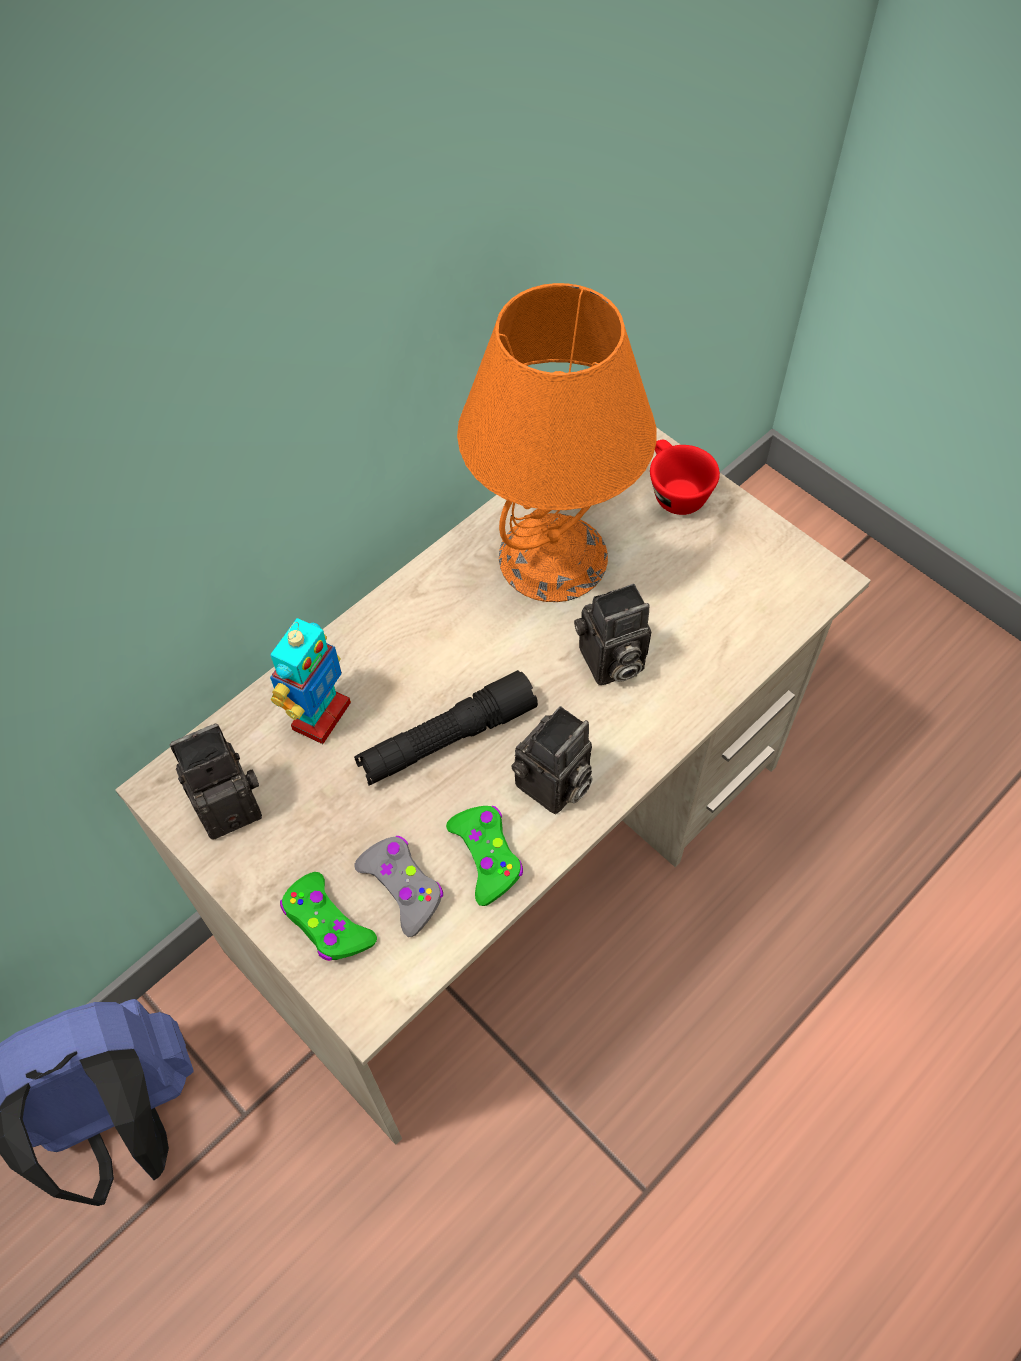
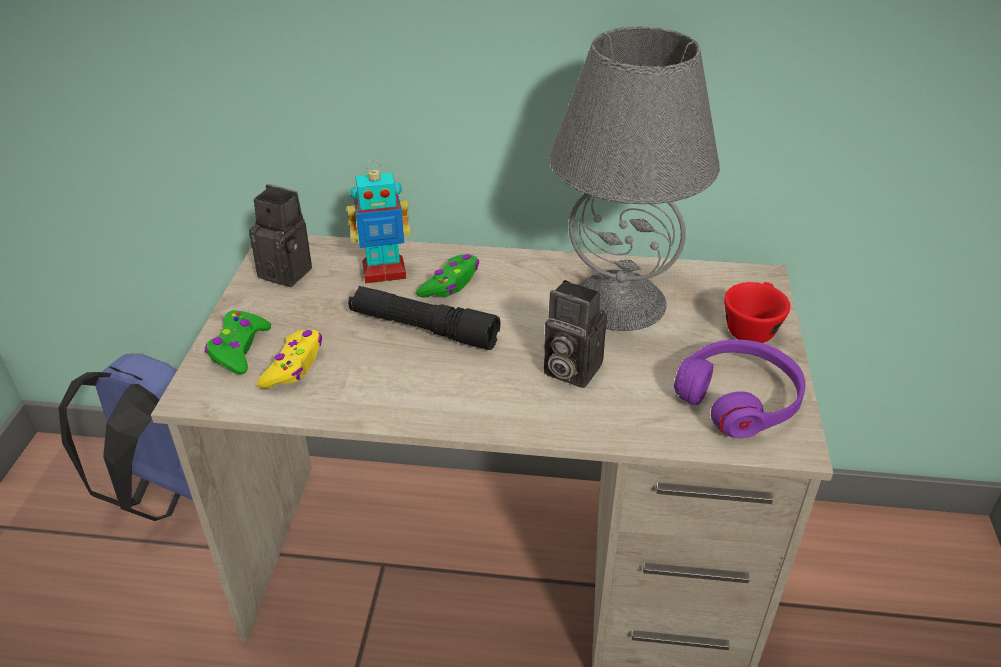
camera: 50 degrees right, 20 degrees down
(402, 887) = (294, 366): grey game controller -> yellow game controller
(486, 856) = (352, 390): green game controller -> green game controller (450, 283)
(553, 558) = (617, 302): orange table lamp -> grey table lamp
(553, 787) = (437, 393): camera -> none
(749, 572) = (739, 399): none -> purple headphones

